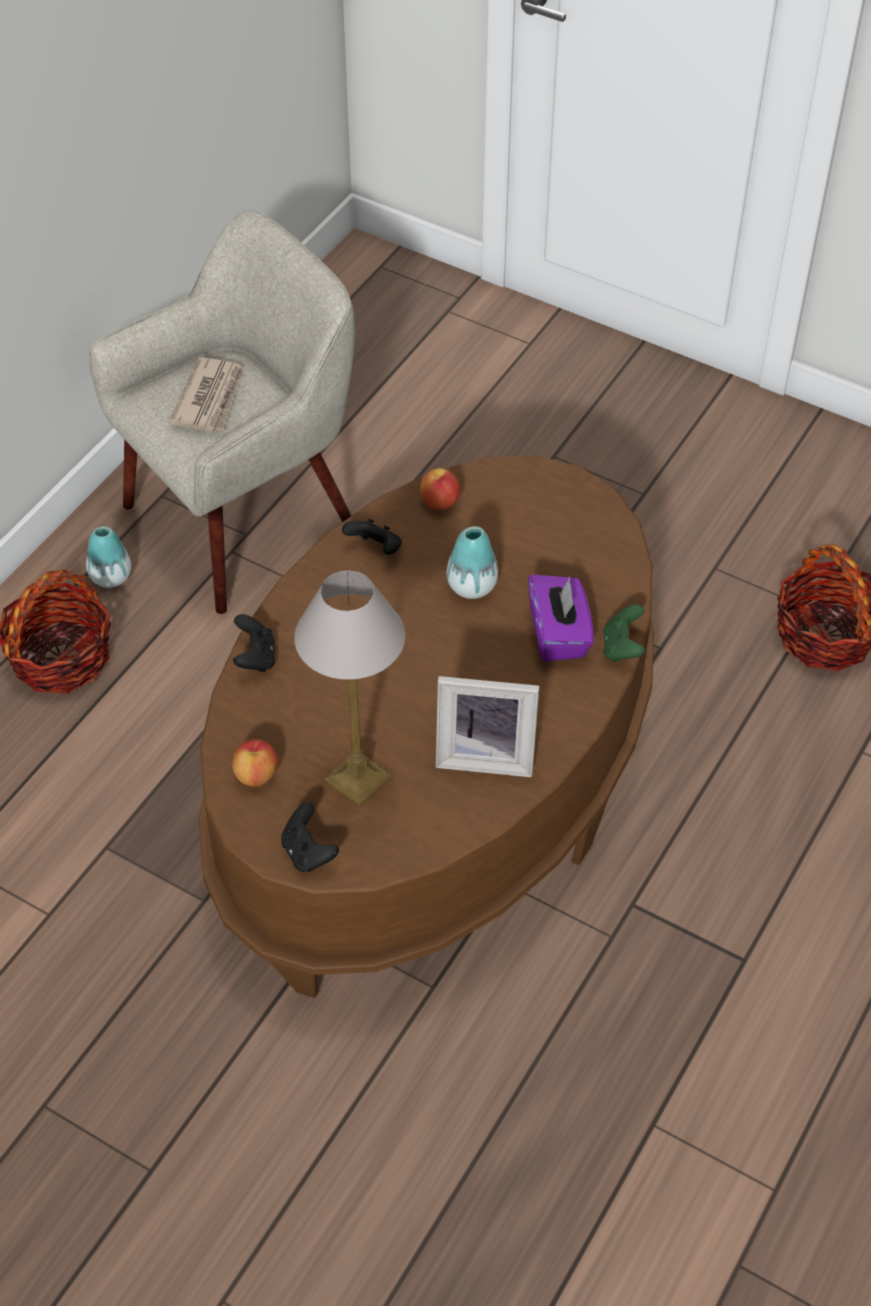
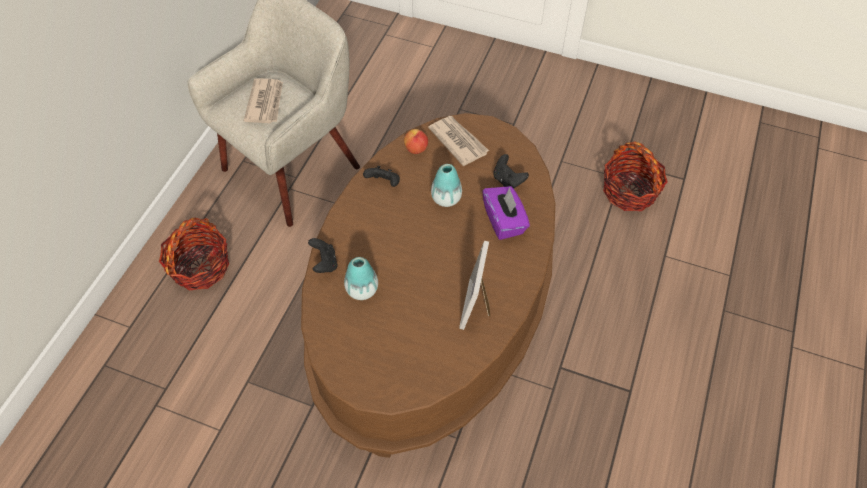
camera: 10 degrees left, 5 degrees up
(111, 577) = (222, 213): vase -> vase (362, 289)
(256, 775) = (340, 341): apple -> none
(308, 852) = (382, 388): black game controller -> black game controller (508, 180)
(359, 778) = (404, 333): table lamp -> none
(485, 755) = (478, 305): picture frame -> picture frame turned 105 degrees clockwise
(512, 499) = (458, 141): none -> newspaper
(622, 647) = (543, 224): green game controller -> none

